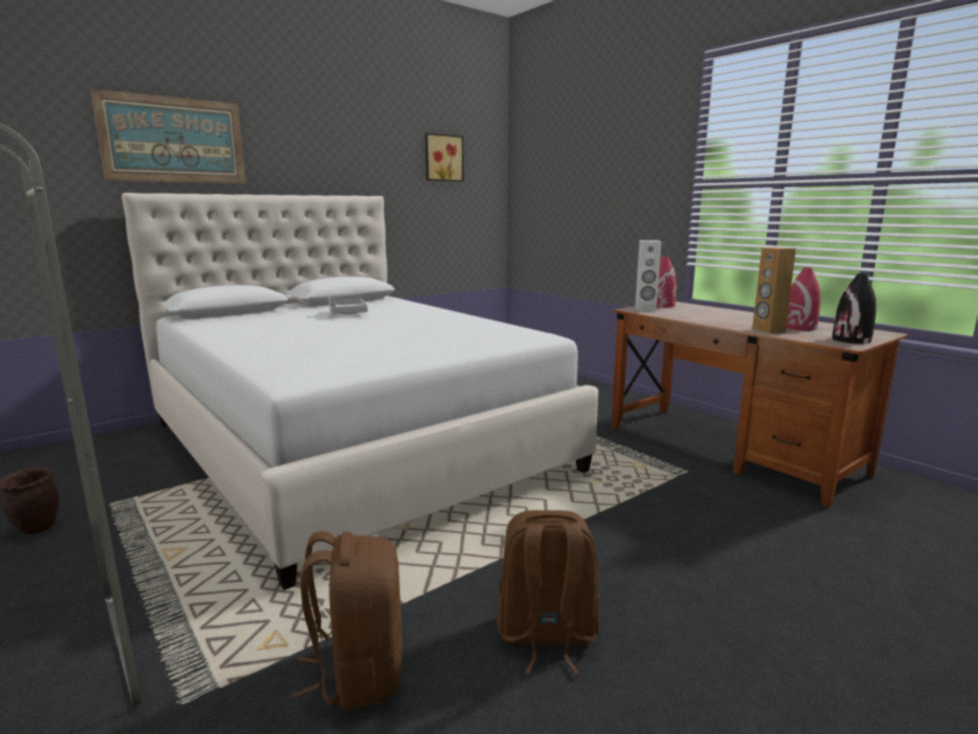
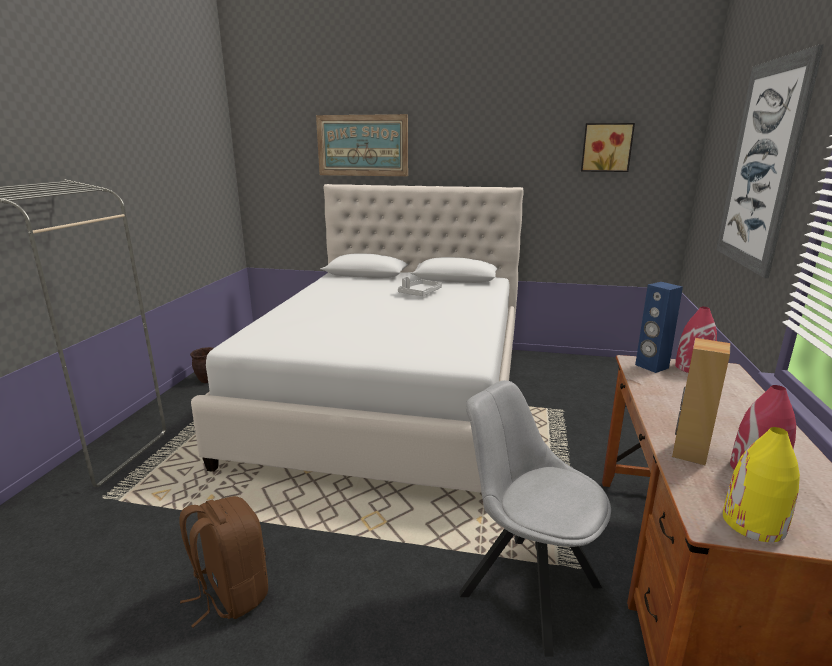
camera: 50 degrees right, 5 degrees up
(358, 672) = (151, 535): brown backpack -> none
(610, 164) = (761, 166): none -> picture
(645, 309) = (651, 366): white speaker -> blue speaker
(687, 495) = (527, 587): none -> grey chair
(851, 340) = (753, 523): black vase -> yellow vase

